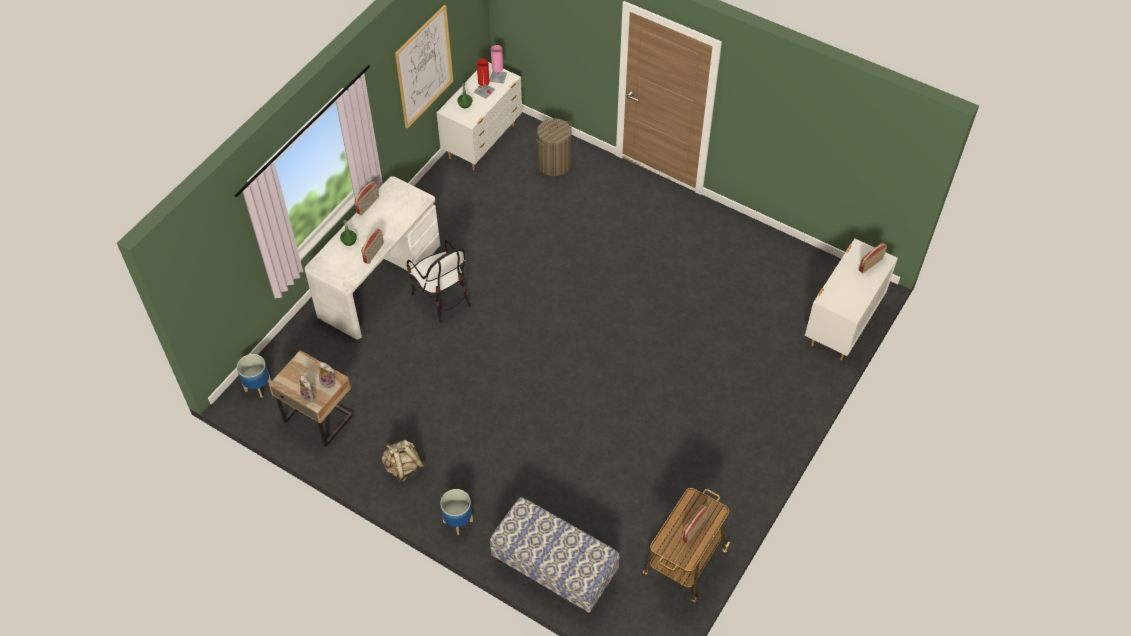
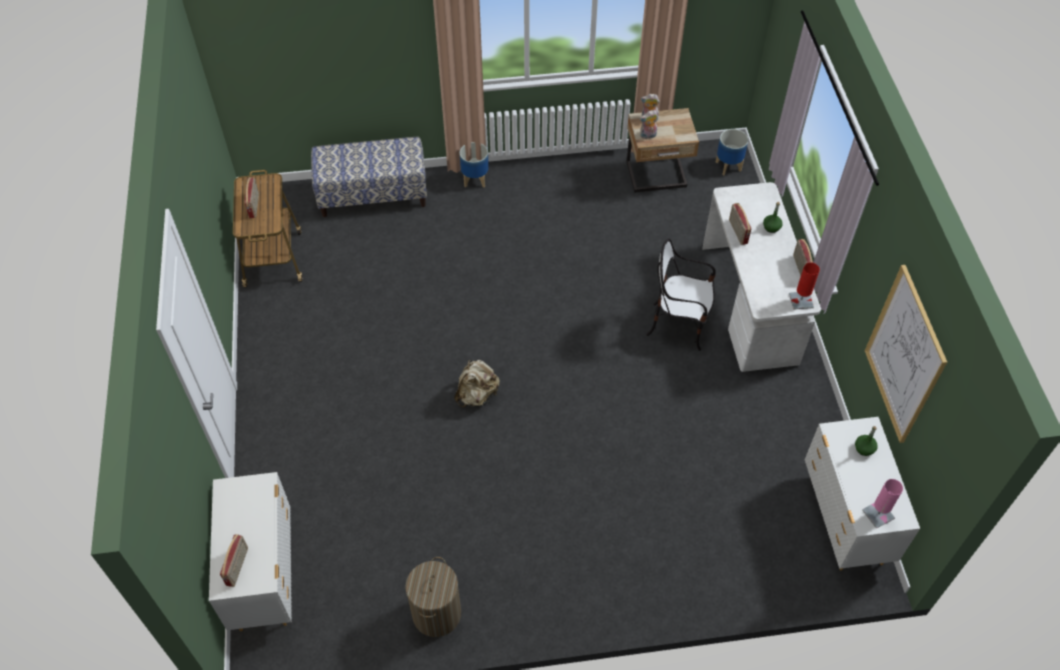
camera: 140 degrees right, 0 degrees up
(403, 467) = (554, 186): beige backpack -> beige backpack (477, 395)
(484, 91) = (868, 482): red table lamp -> red table lamp (801, 300)
(554, 164) = (741, 551): laundry basket -> laundry basket (436, 613)

